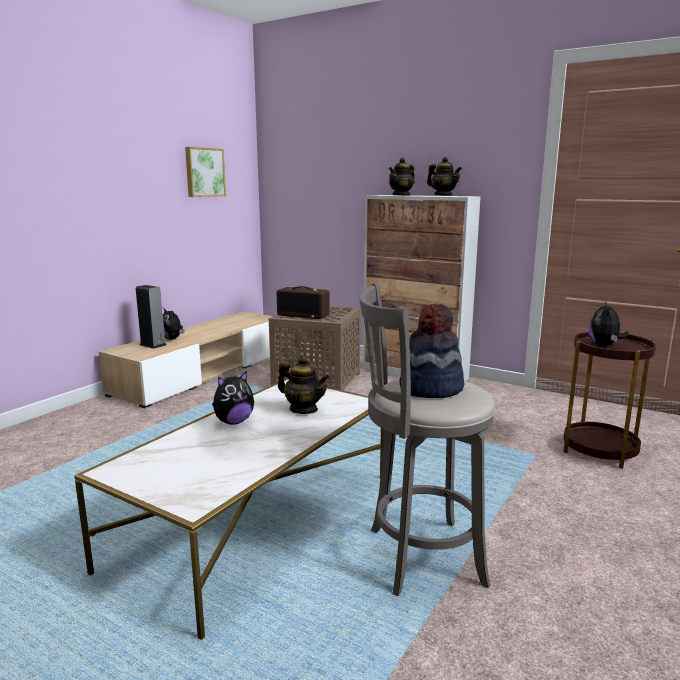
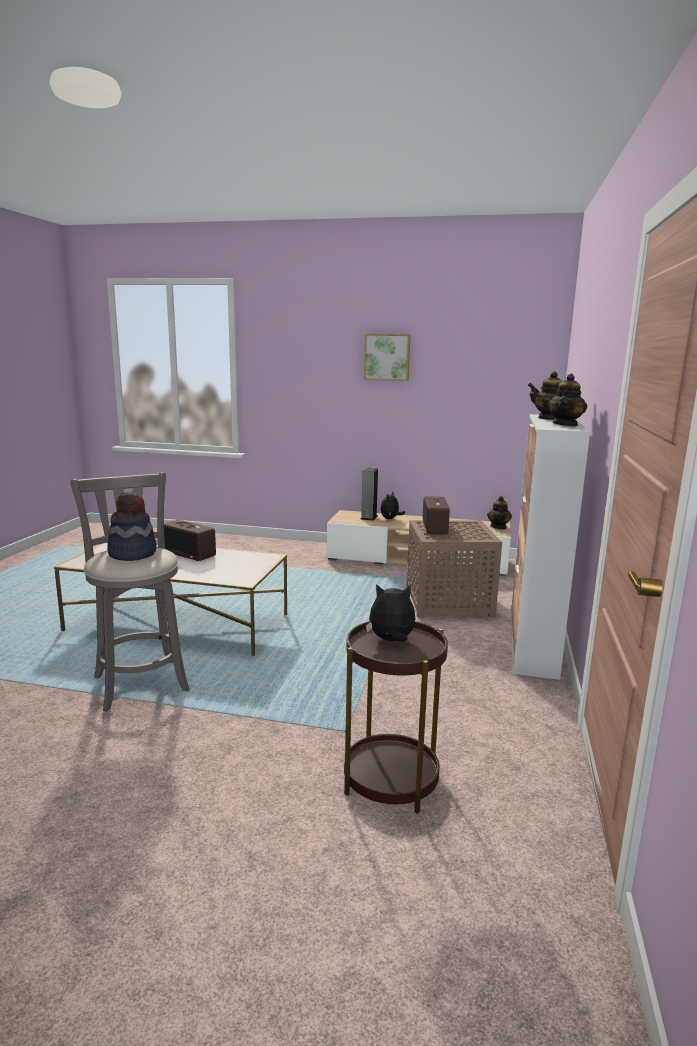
camera: 70 degrees right, 0 degrees up
(204, 172) = (478, 376): picture -> picture (387, 357)
(233, 422) = (189, 553): plush toy -> radio
(303, 409) = (219, 566): teapot -> teapot (498, 527)

